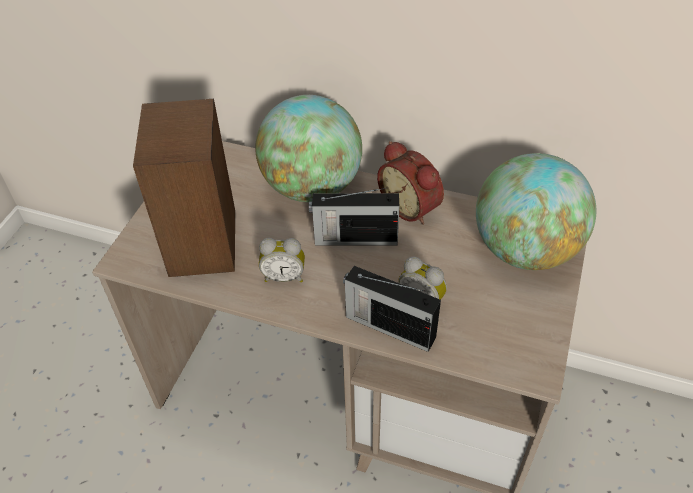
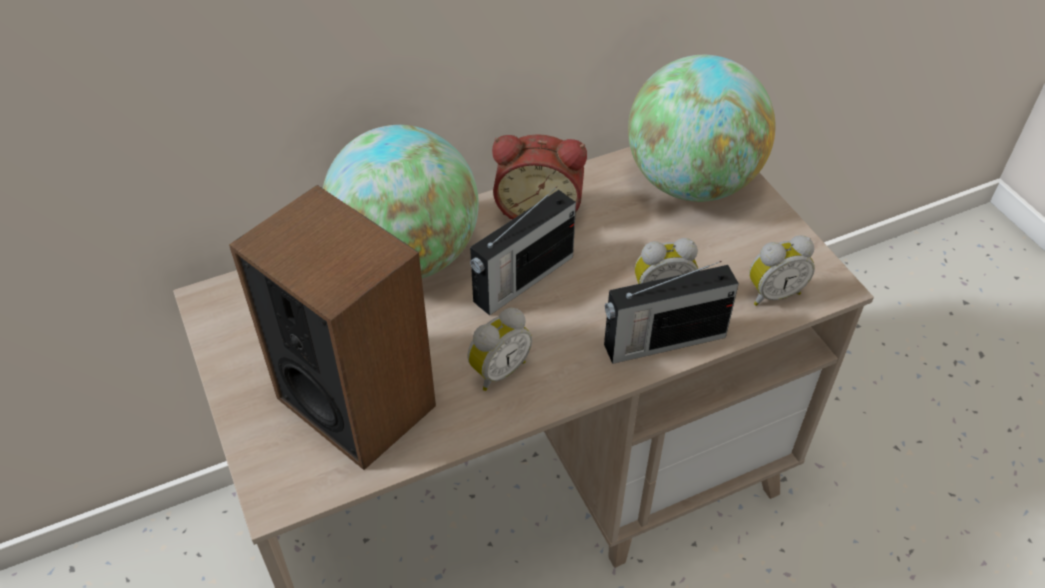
camera: 45 degrees left, 0 degrees up
(492, 348) = (772, 293): none -> alarm clock

